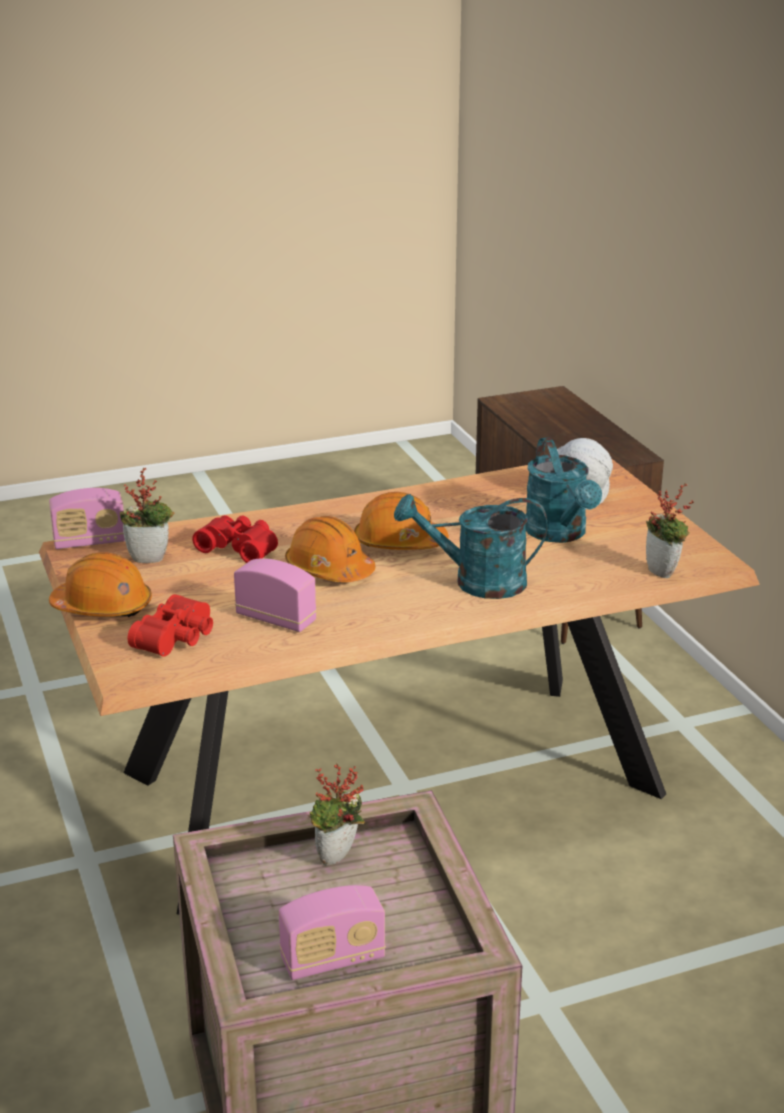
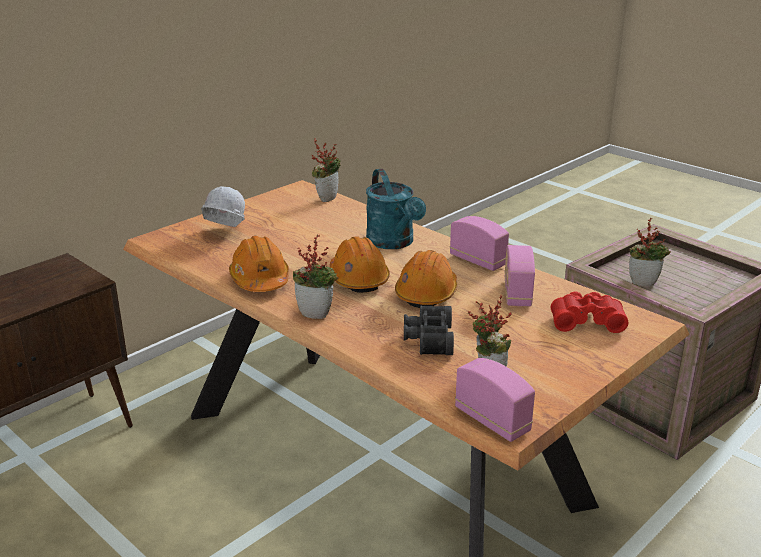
camera: 115 degrees left, 0 degrees up
(103, 607) = (587, 367): orange hard hat -> orange hard hat (260, 280)
(240, 548) = (427, 339): red binoculars -> black binoculars
(333, 959) = (706, 267): radio -> radio (477, 261)
(343, 510) = (317, 313): none -> potted plant
(560, 534) = (296, 231): turquoise watering can -> none

